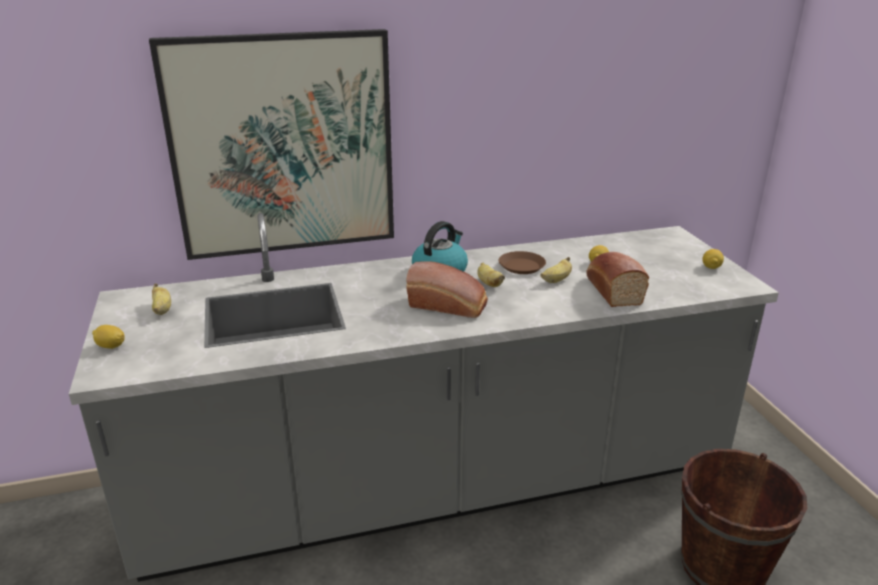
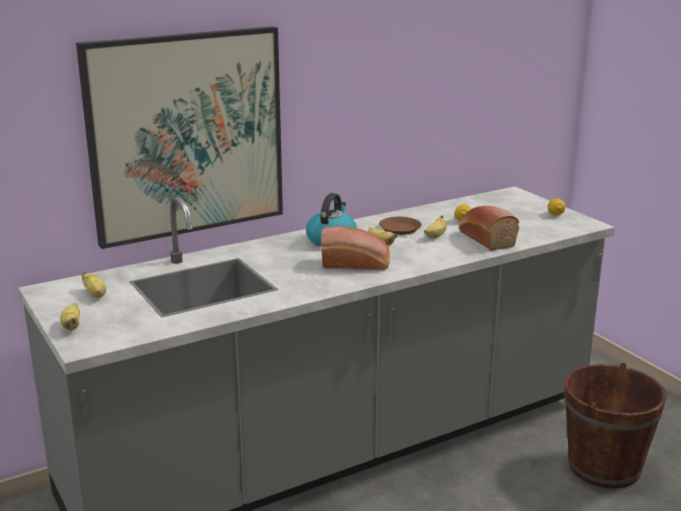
camera: 15 degrees left, 5 degrees down
(111, 346) = (72, 326): lemon -> banana

